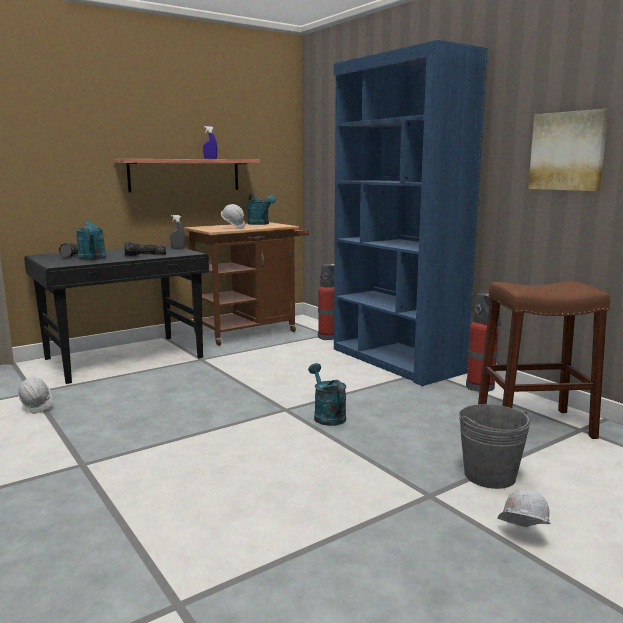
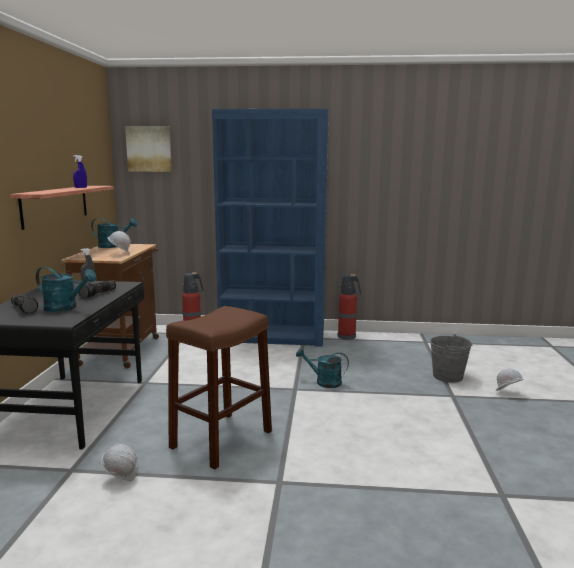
camera: 50 degrees left, 0 degrees up
(534, 425) = (408, 347): brown stool -> brown stool (222, 439)
(568, 151) = (389, 182): picture -> picture (149, 149)

